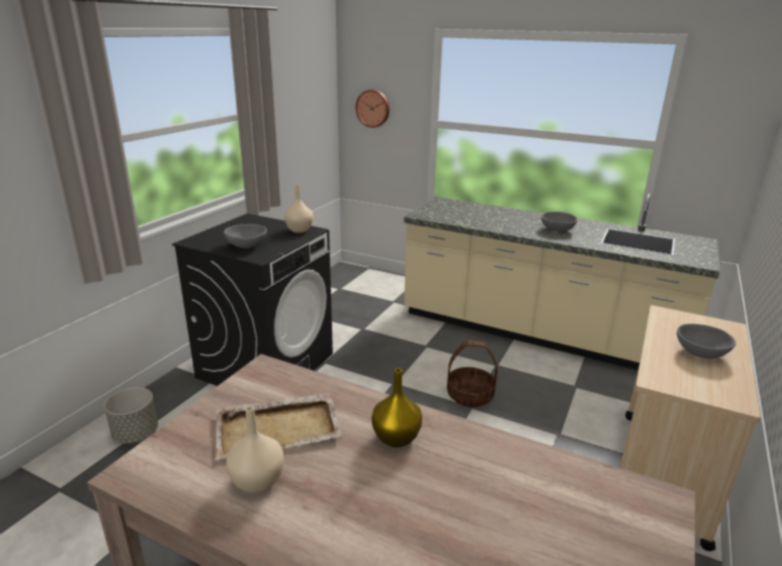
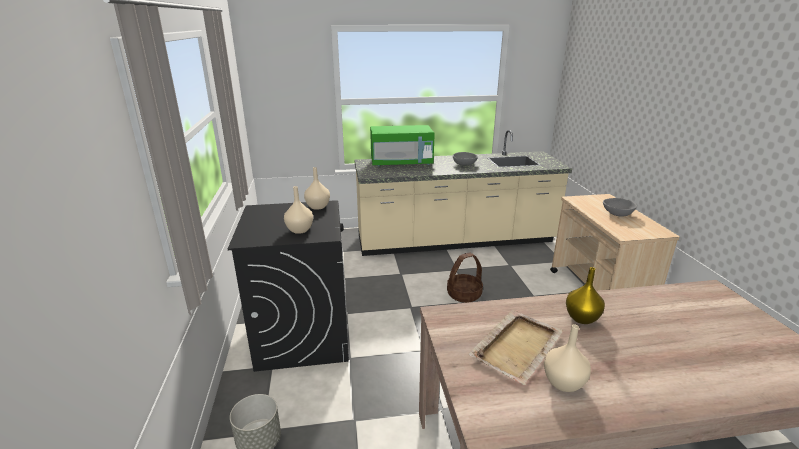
camera: 35 degrees left, 0 degrees up
(246, 246) = (300, 230): grey bowl -> beige vase
(373, 108) = (279, 95): wall clock -> none
(481, 211) = (401, 163): none -> green microwave

